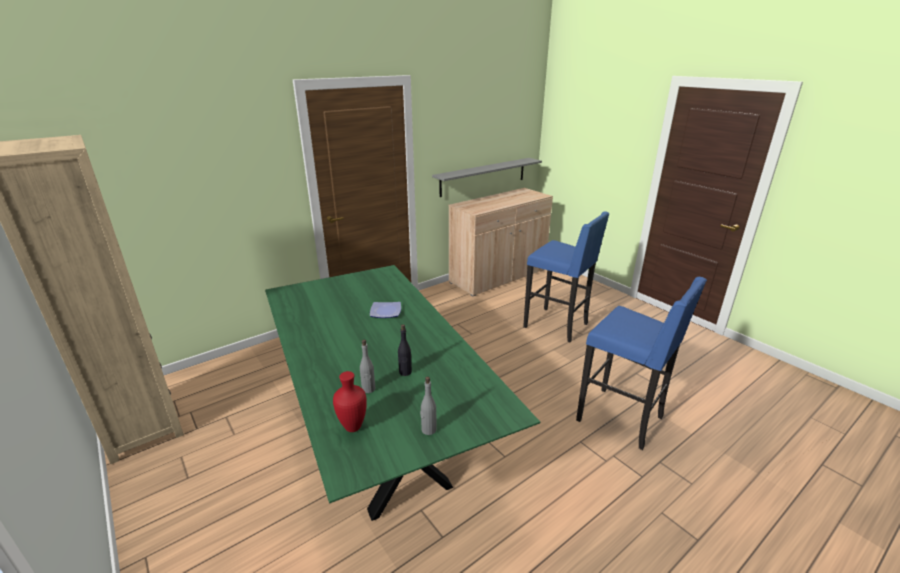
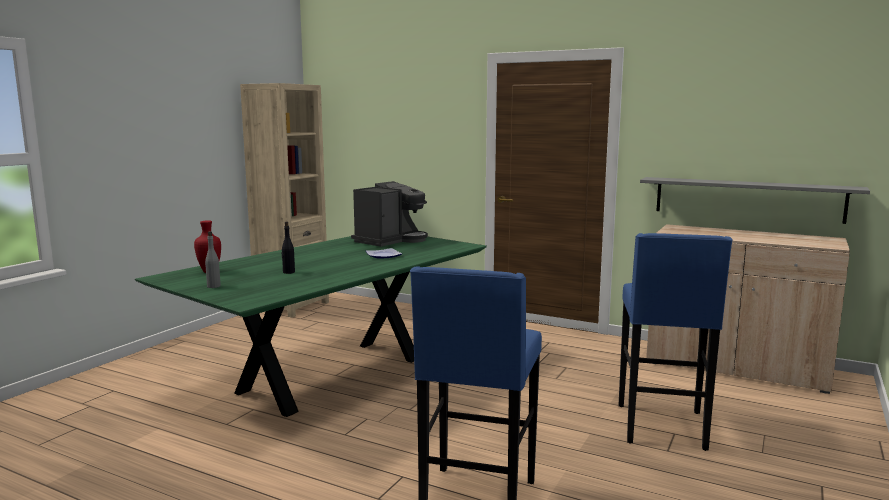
camera: 65 degrees right, 15 degrees down
(324, 296) = (390, 240): none -> coffee machine
(368, 389) = (258, 268): grey bottle -> none

